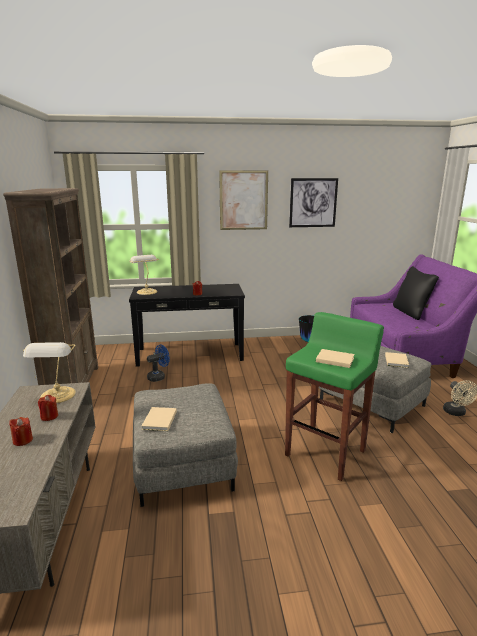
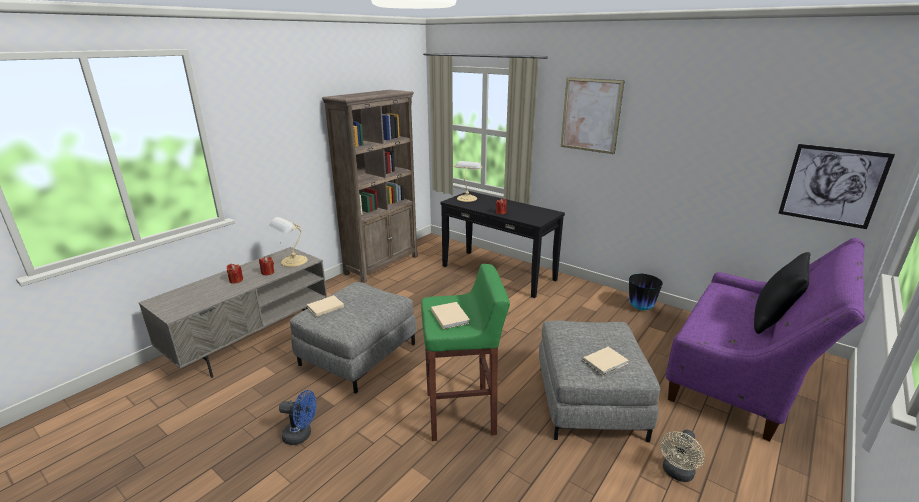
camera: 45 degrees right, 5 degrees up
(158, 377) = (444, 282): blue fan -> blue fan (301, 435)
(313, 203) = (682, 128): picture -> picture (832, 185)

